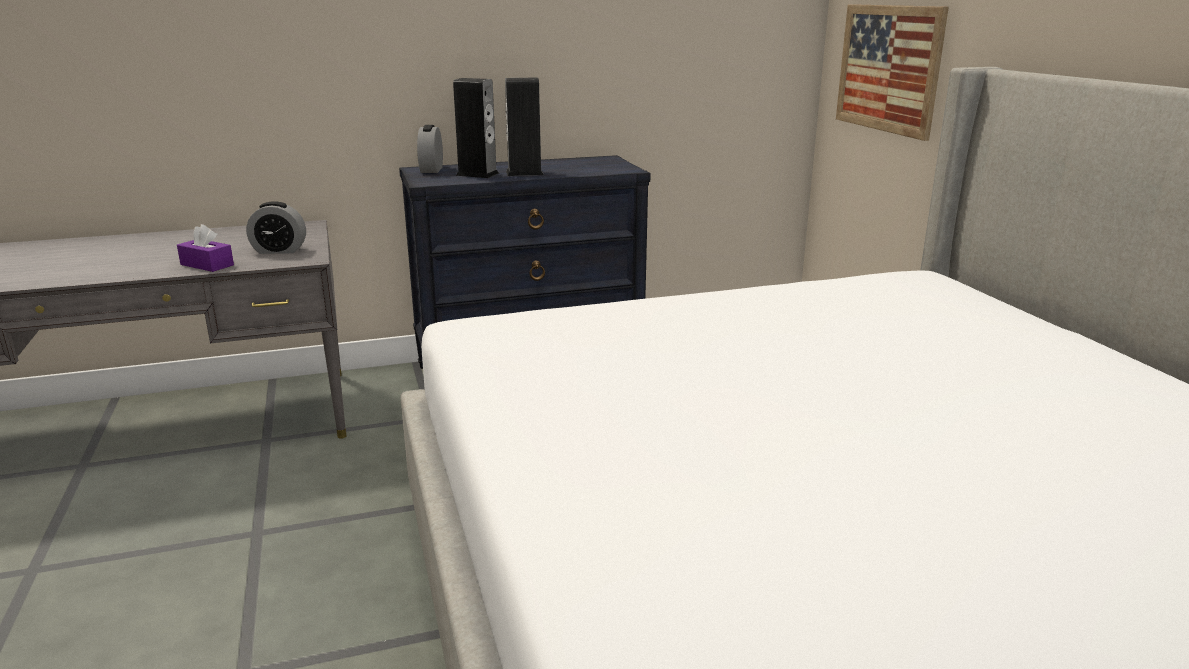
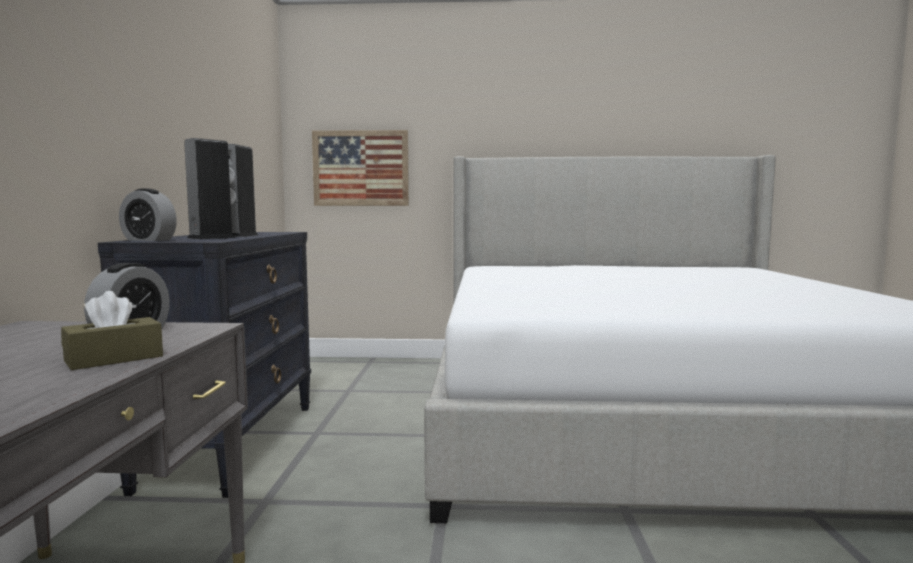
camera: 70 degrees left, 15 degrees down
(207, 265) = (114, 359): purple tissue box -> brown tissue box

